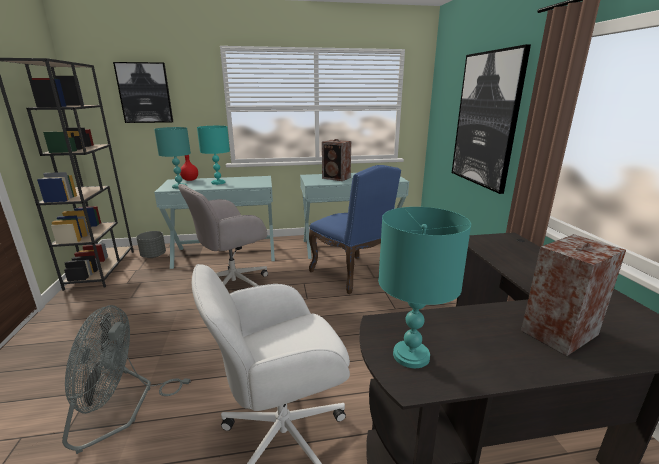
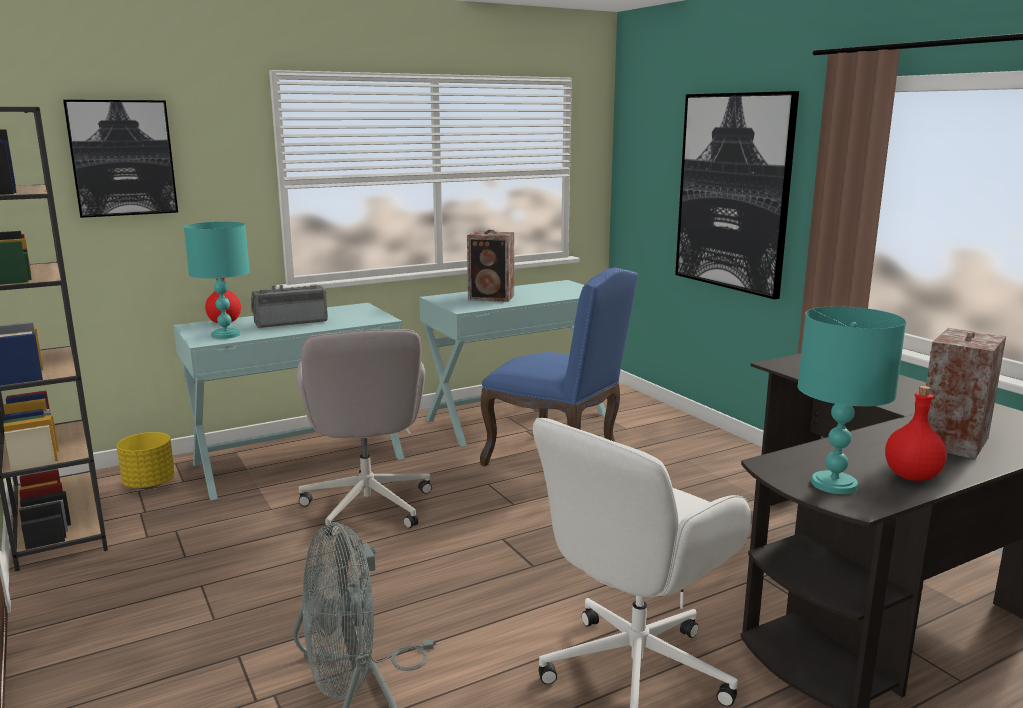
camera: 20 degrees left, 5 degrees down
(153, 255) = (149, 484): grey planter -> yellow planter
(218, 182) = (291, 322): turquoise table lamp -> radio
(233, 286) = (367, 507): grey office chair -> grey office chair turned 45 degrees counterclockwise
(488, 361) = (911, 476): none -> red bottle

